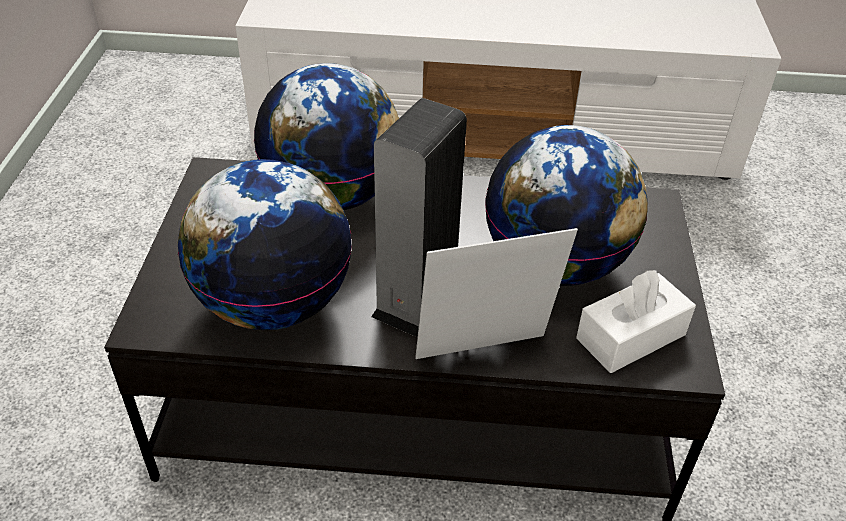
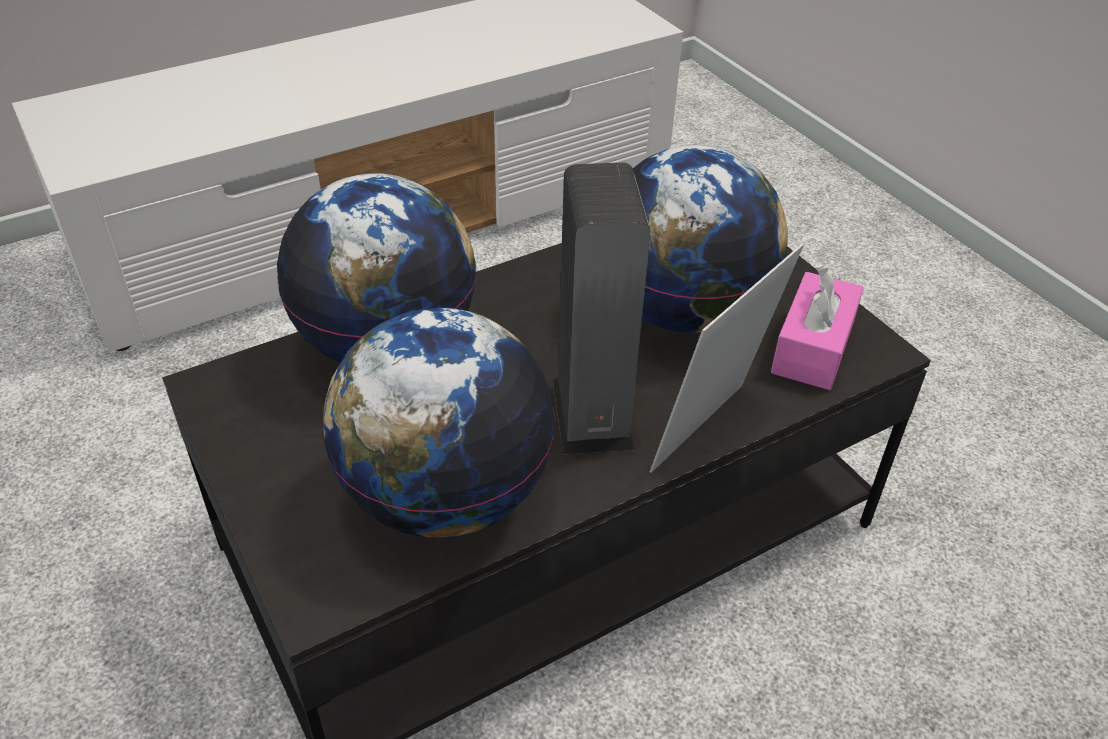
camera: 35 degrees left, 0 degrees up
(631, 336) = (813, 347): white tissue box -> pink tissue box

